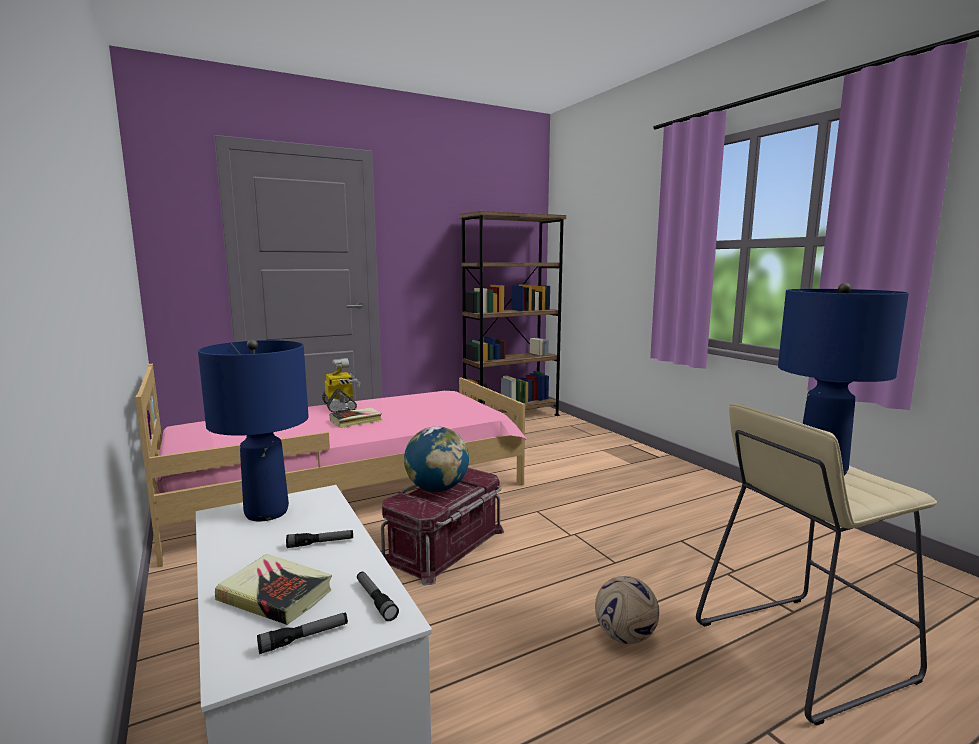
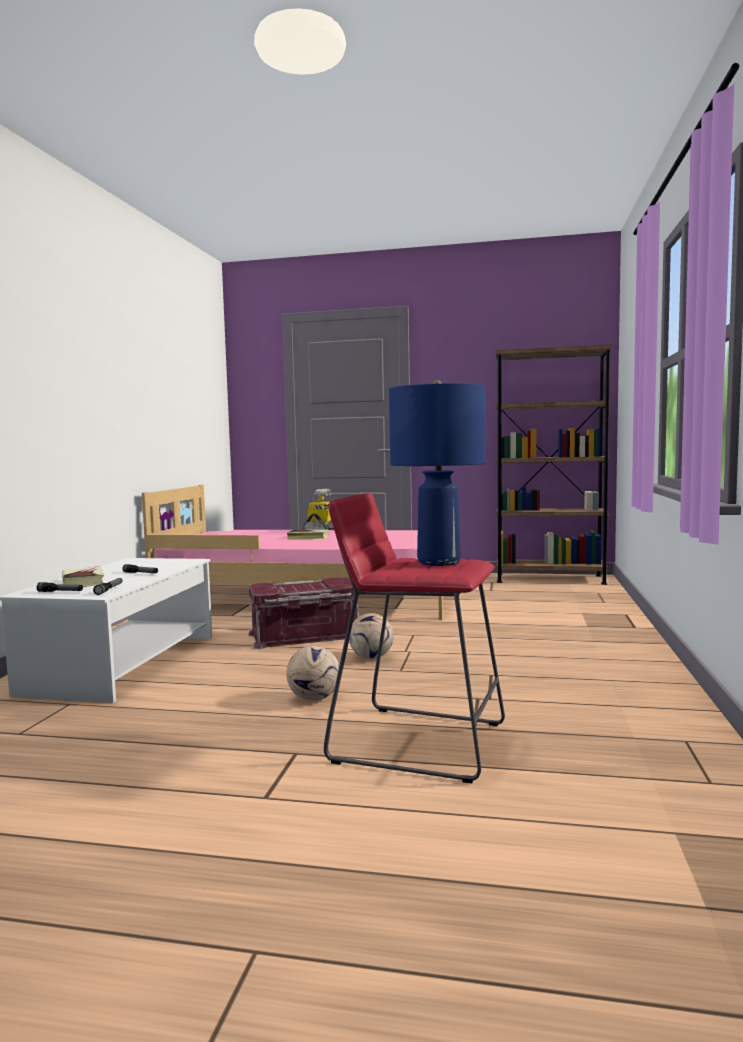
camera: 40 degrees right, 5 degrees down
(267, 512) = (150, 562): blue table lamp -> none
(437, 489) = (302, 585): globe -> none
(560, 554) = (370, 657): none -> football
(802, 651) = (418, 742): beige stool -> red stool

